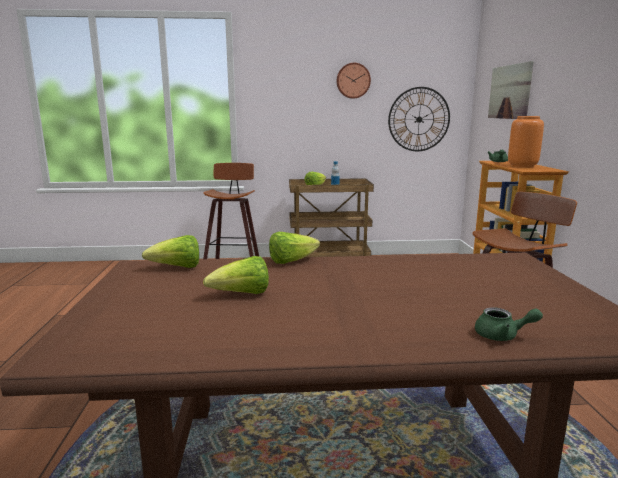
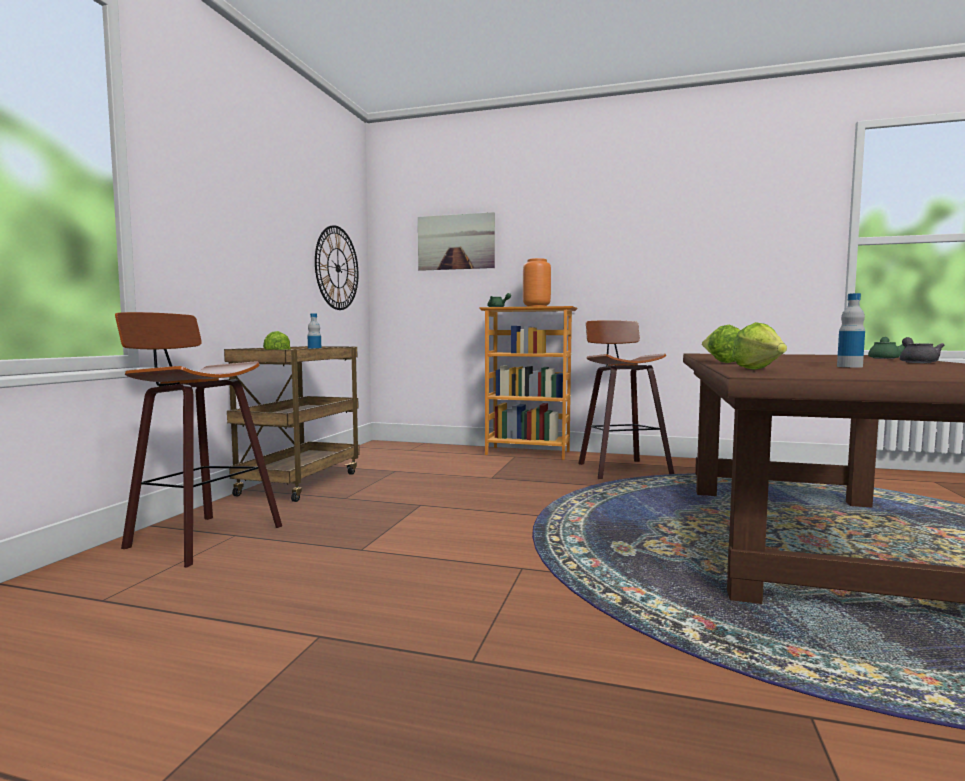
camera: 70 degrees left, 10 degrees down
(242, 295) = (849, 366): lettuce -> bottle
(353, 80) = (281, 198): wall clock -> none
(371, 335) = (917, 362): none -> grey teapot

